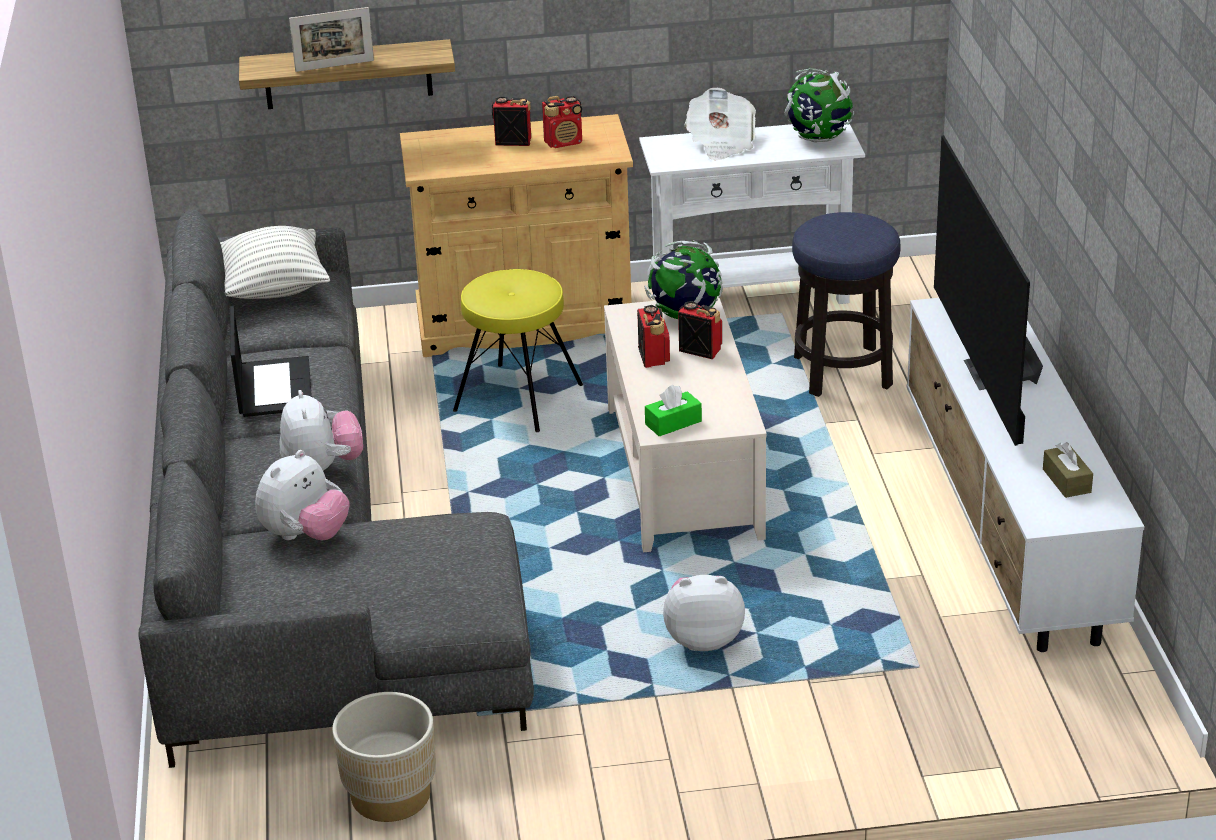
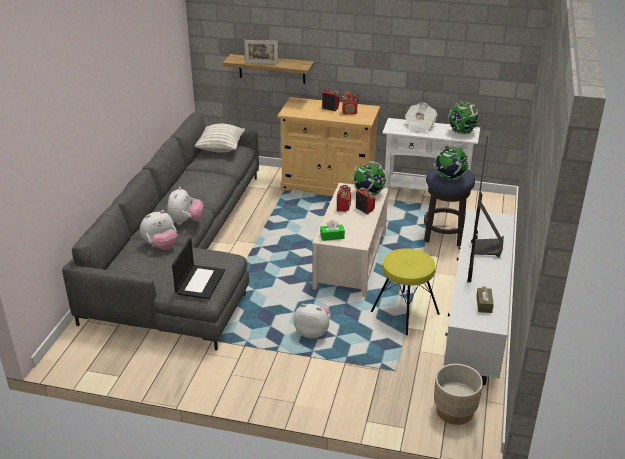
camera: 20 degrees right, 0 degrees up
(273, 387) = (191, 185): laptop -> laptop (200, 281)
(391, 795) = (147, 362): beige planter -> beige planter (454, 411)
(518, 399) = (305, 215): yellow stool -> yellow stool (405, 313)
(850, 243) = (449, 178): none -> globe

